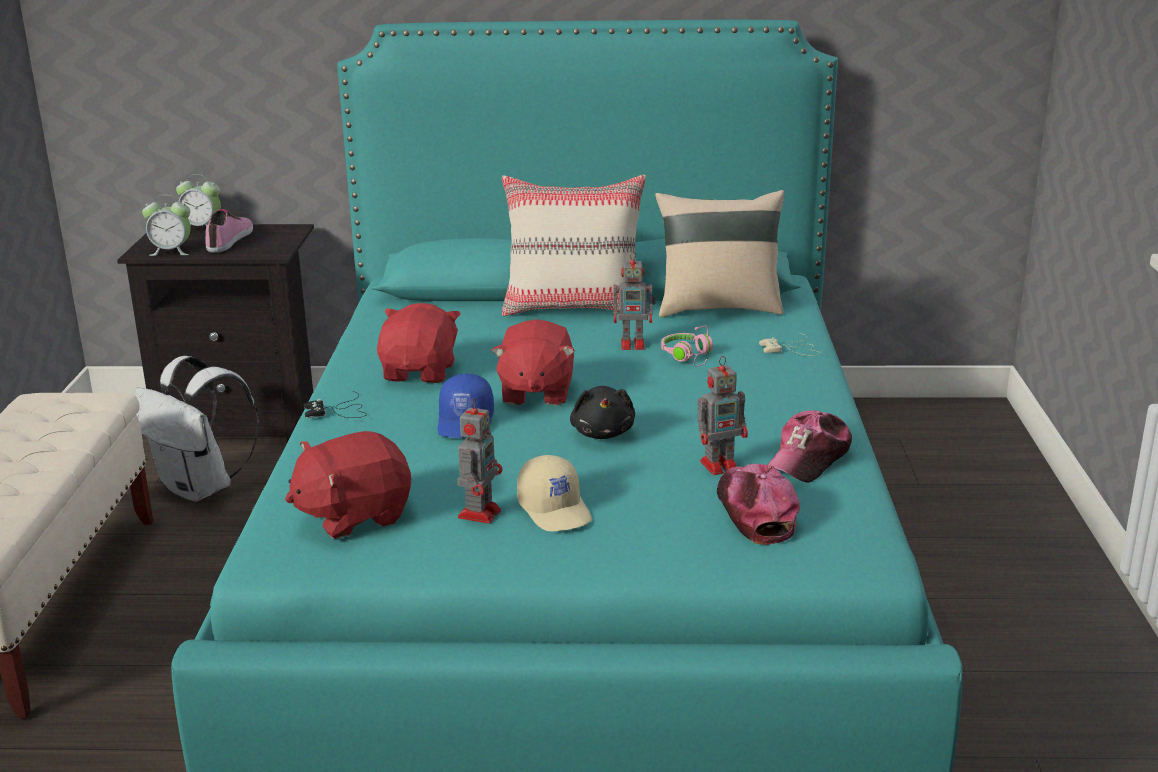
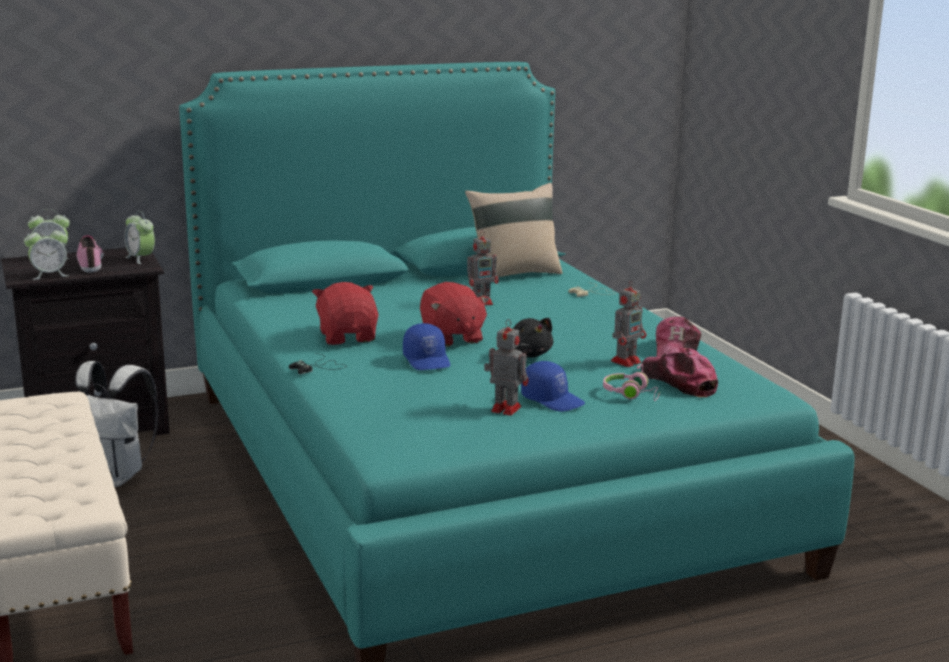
camera: 25 degrees left, 5 degrees down
(284, 241) = (141, 259): none -> alarm clock
(353, 515) = (419, 423): red plush toy -> none
(480, 512) = (504, 408): toy robot -> toy robot turned 60 degrees counterclockwise
(556, 510) = (553, 400): beige cap -> blue cap
(574, 308) = (410, 285): beige pillow -> none
(689, 357) = (530, 305): pink headphones -> pink headphones (632, 394)

